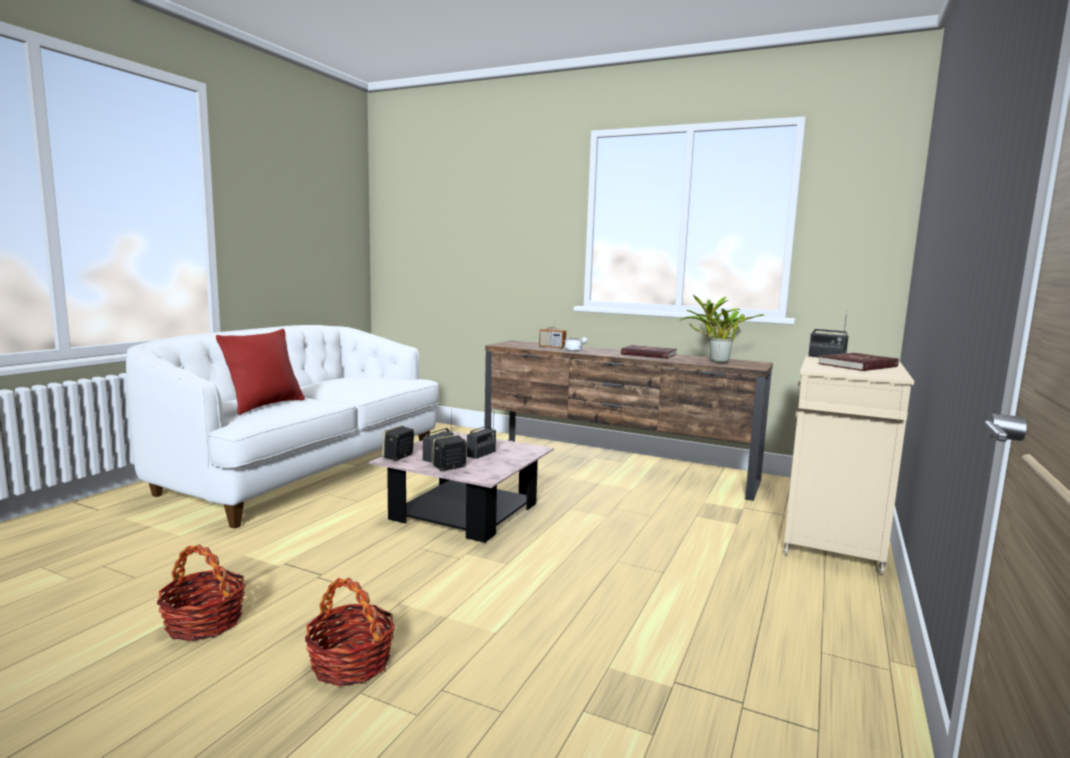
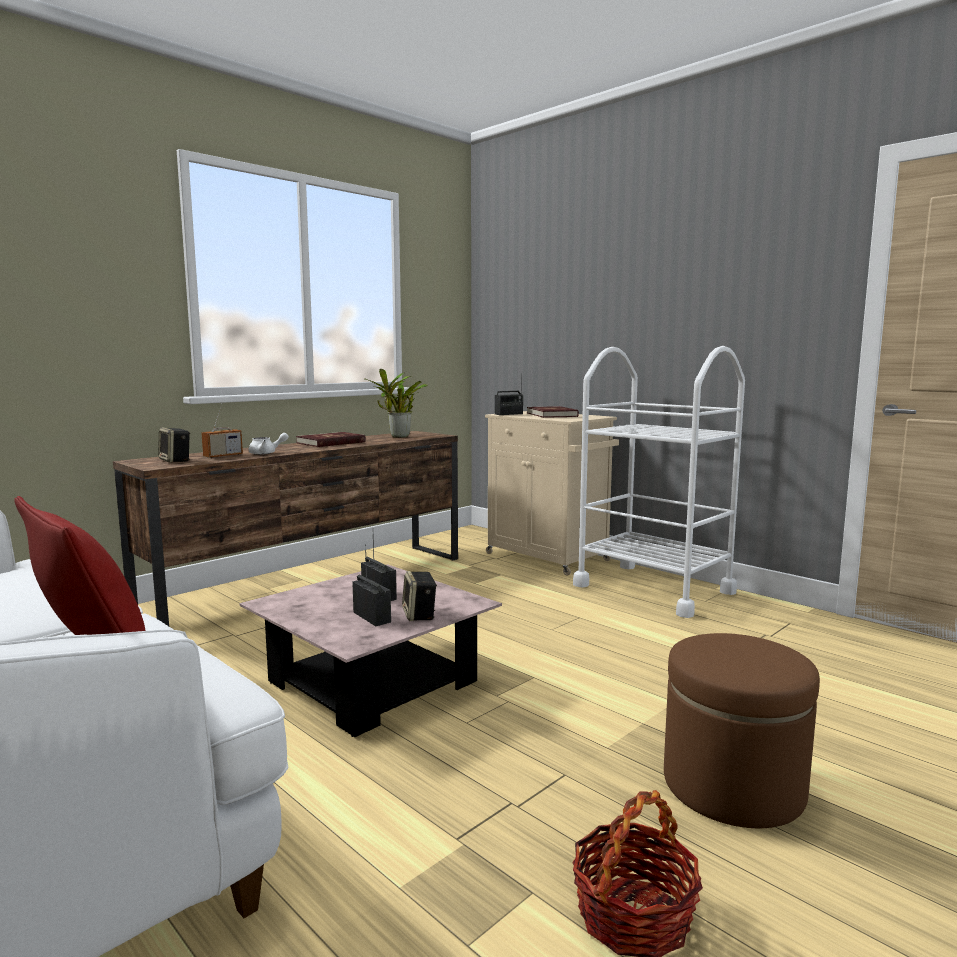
camera: 70 degrees left, 0 degrees up
(351, 663) = (733, 785): basket -> brown ottoman
(398, 457) = (345, 639): speaker -> speaker (176, 460)
(815, 611) = (653, 589): none -> white cart

